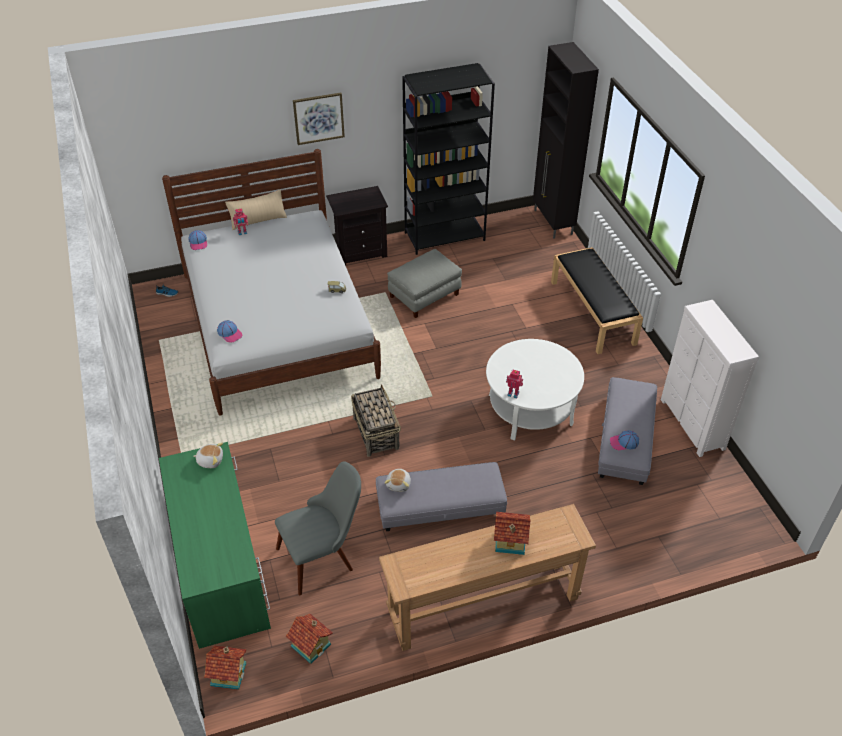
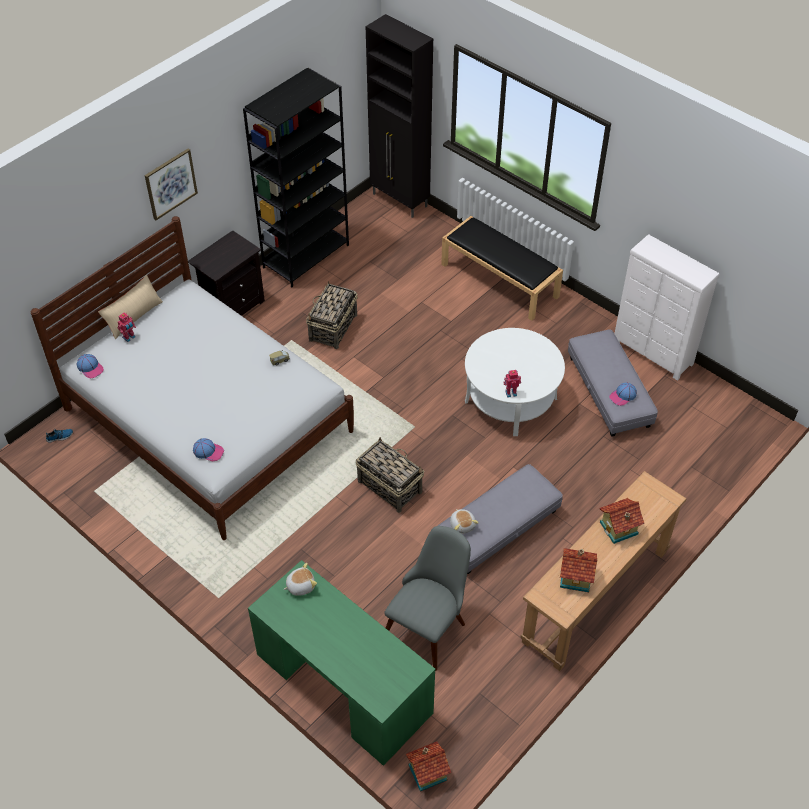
camera: 30 degrees left, 5 degrees up
(311, 644) = (479, 707): toy house -> toy house (575, 576)
(424, 296) = (332, 328): grey ottoman -> basket

